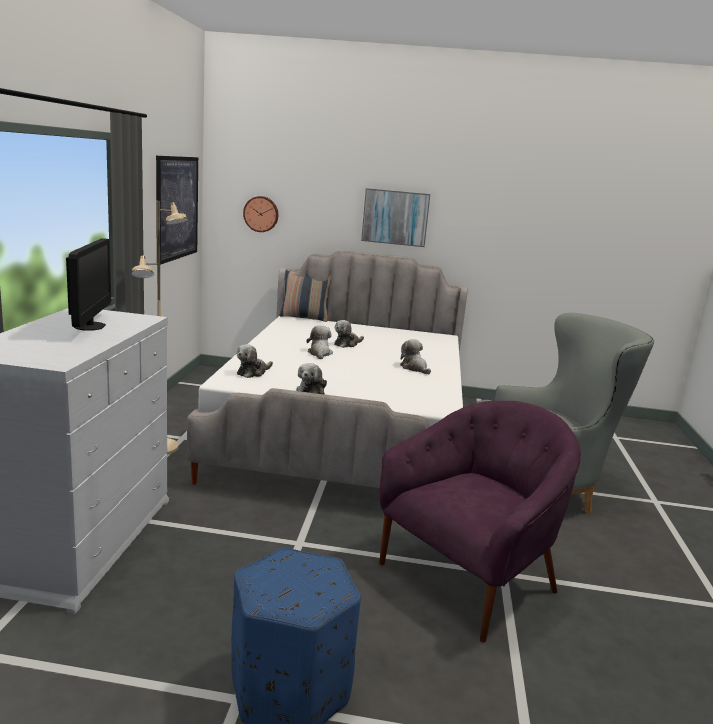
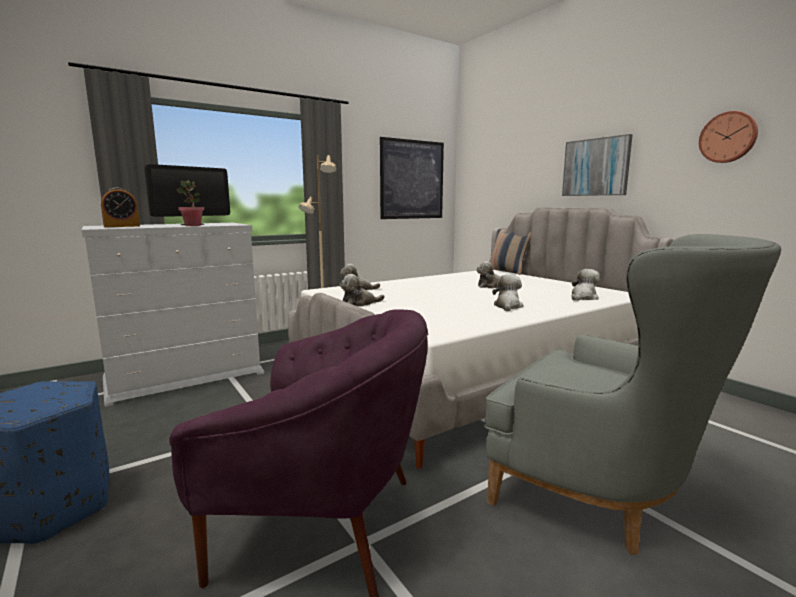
camera: 50 degrees right, 5 degrees down
(41, 350) = (122, 226): none -> alarm clock
(123, 331) = (193, 225): none -> potted plant
(261, 214) = (489, 183): wall clock -> wall clock (728, 137)
(319, 353) = (446, 288): plush toy -> plush toy (583, 298)

